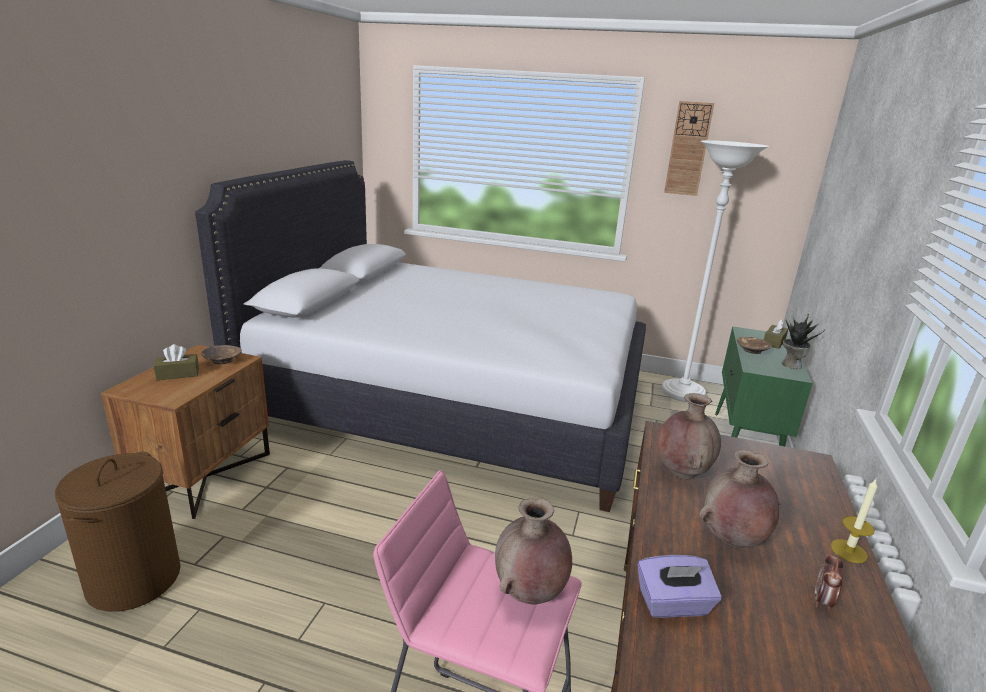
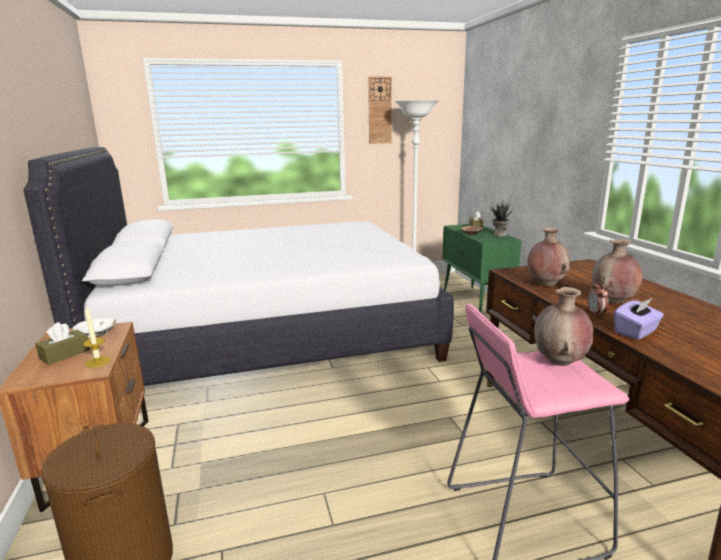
camera: 30 degrees left, 5 degrees down
(222, 360) = (96, 333): brown bowl -> white bowl
(822, 601) = (681, 309): alarm clock -> alarm clock (596, 313)
(848, 551) = (658, 289): candle -> candle (98, 362)

